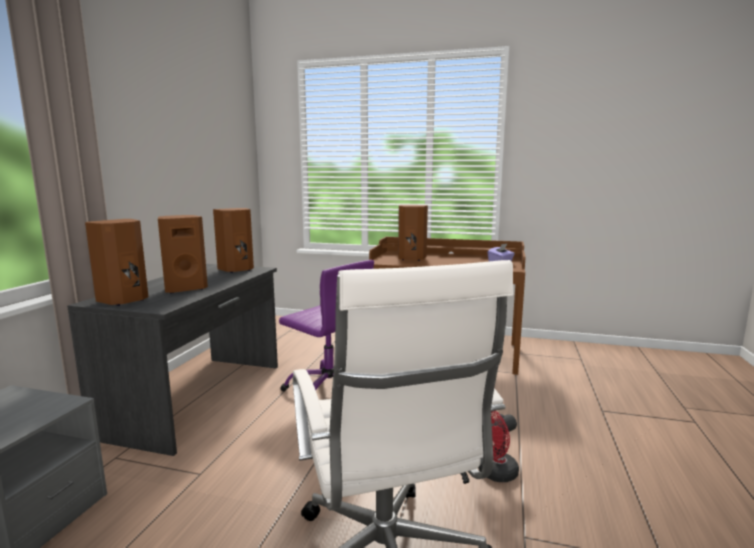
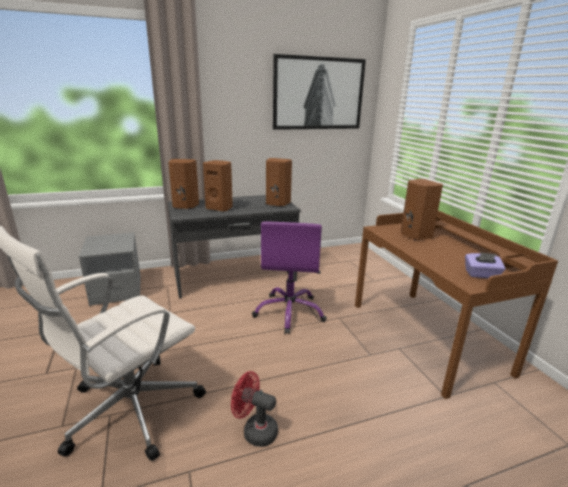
camera: 55 degrees right, 10 degrees up
(212, 130) = (318, 94): none -> picture

